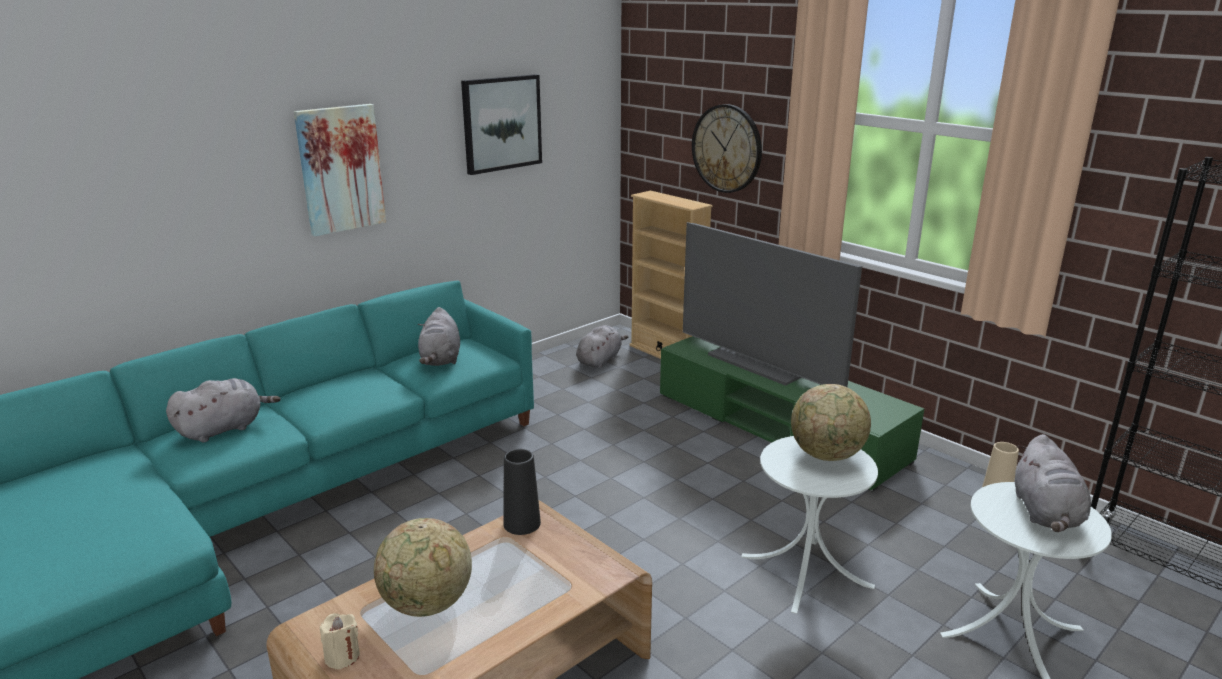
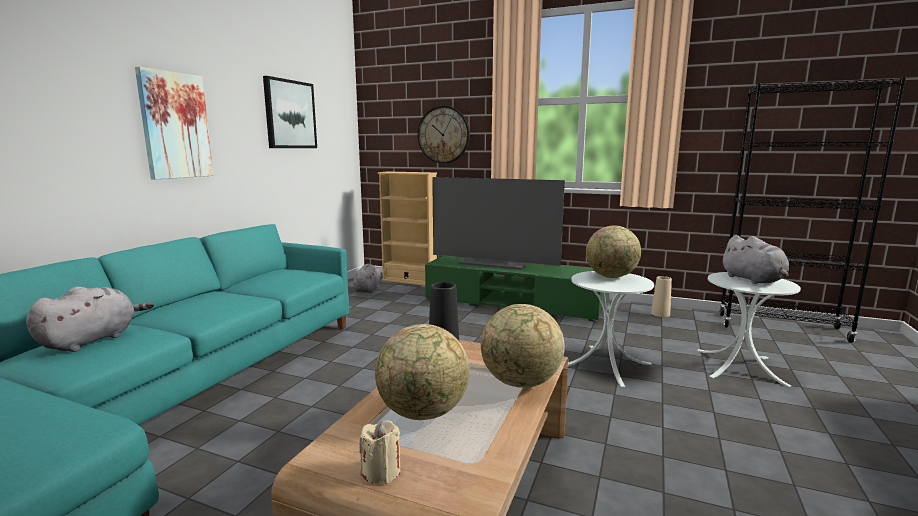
camera: 25 degrees left, 10 degrees down
(440, 359) = (278, 277): grey plush toy -> none
(552, 596) = (520, 383): none -> globe

